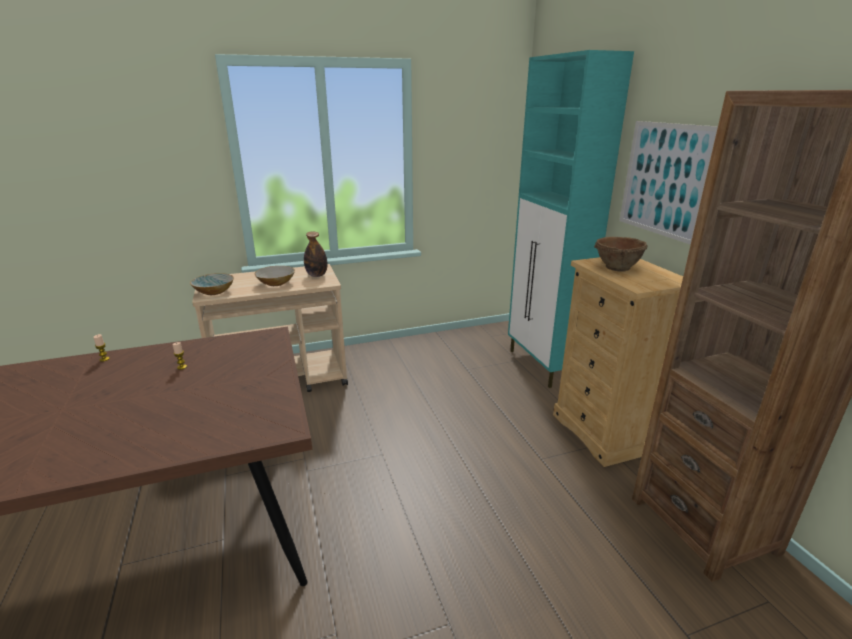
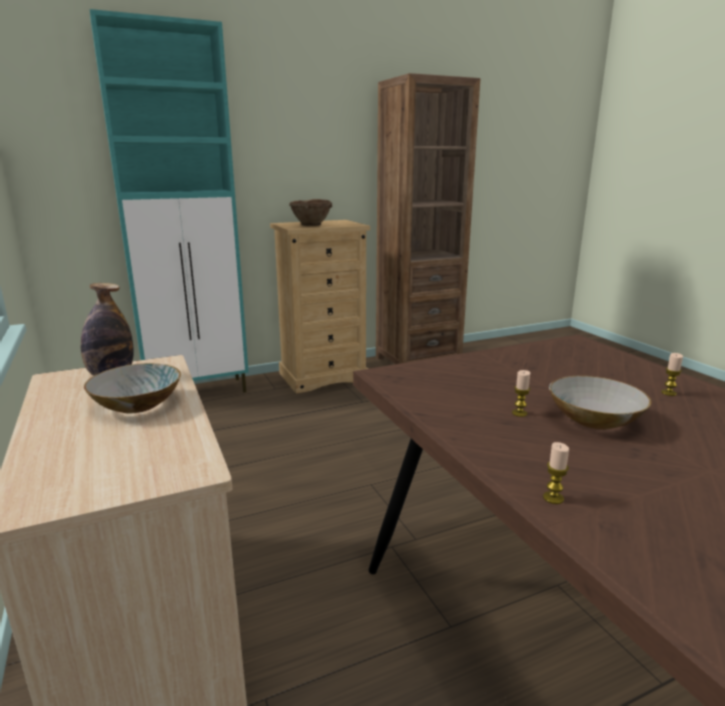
camera: 95 degrees left, 5 degrees down
(146, 437) = (668, 393): none -> candle
(214, 291) = (161, 465): bowl -> bowl (593, 419)
(664, 180) = (281, 151): picture -> none

